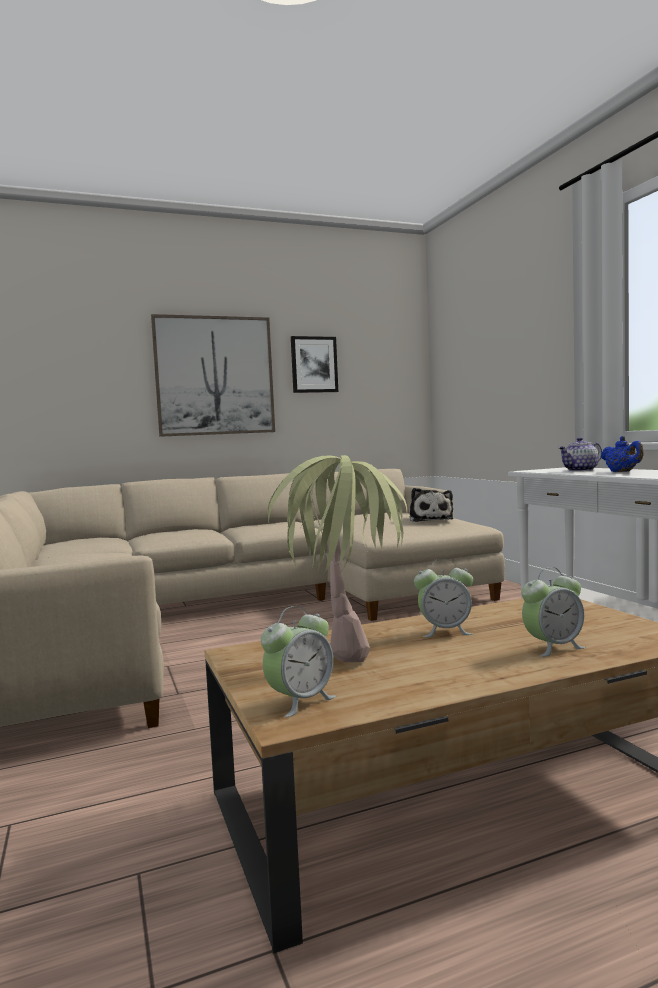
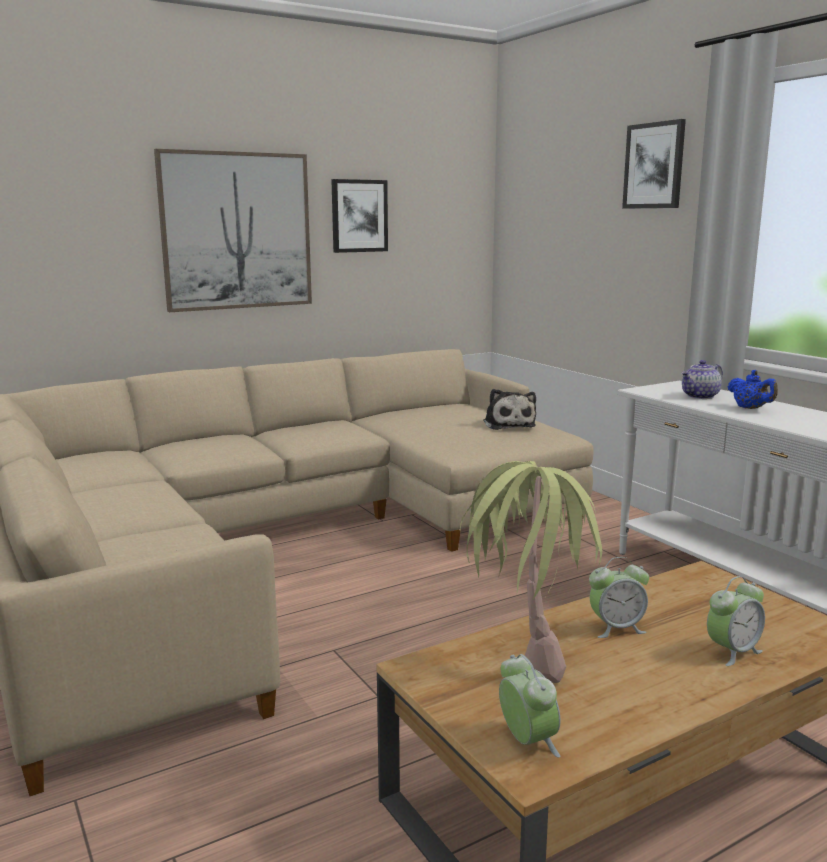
camera: 10 degrees left, 10 degrees up
(300, 701) = (527, 742): alarm clock -> alarm clock turned 60 degrees counterclockwise
(541, 295) = (654, 166): none -> picture

